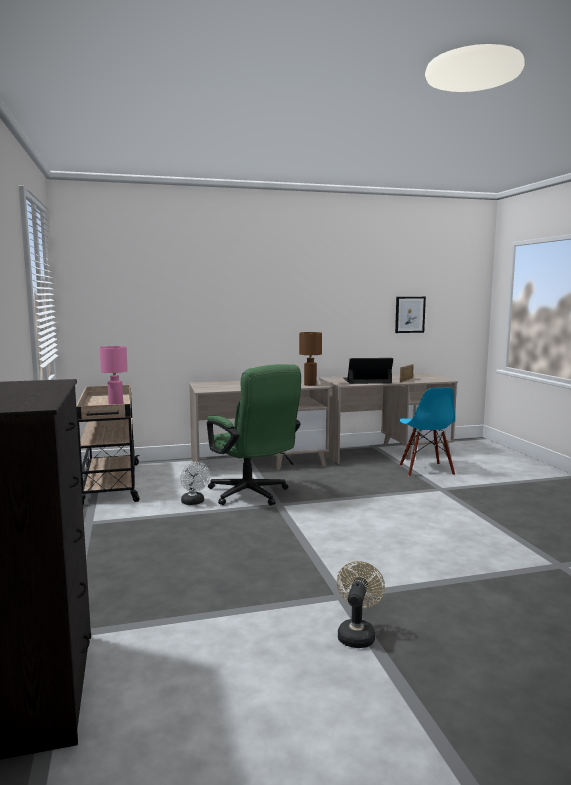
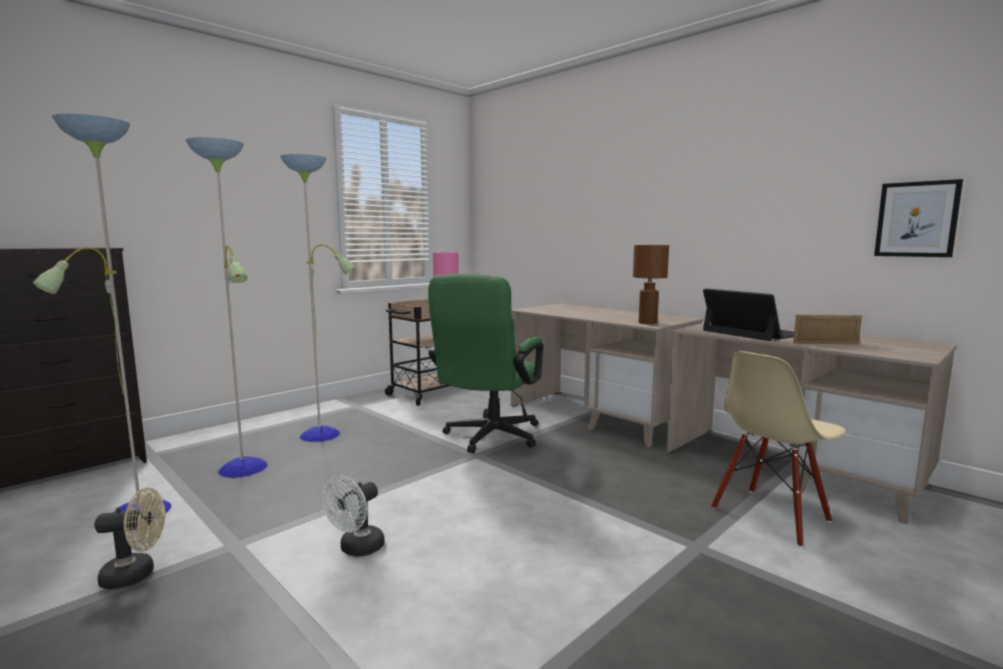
camera: 60 degrees right, 0 degrees up
(189, 585) = (245, 468): none -> floor lamp
(194, 502) = (438, 423): white fan -> white fan (357, 549)
(425, 470) = (771, 516): blue chair -> beige chair

